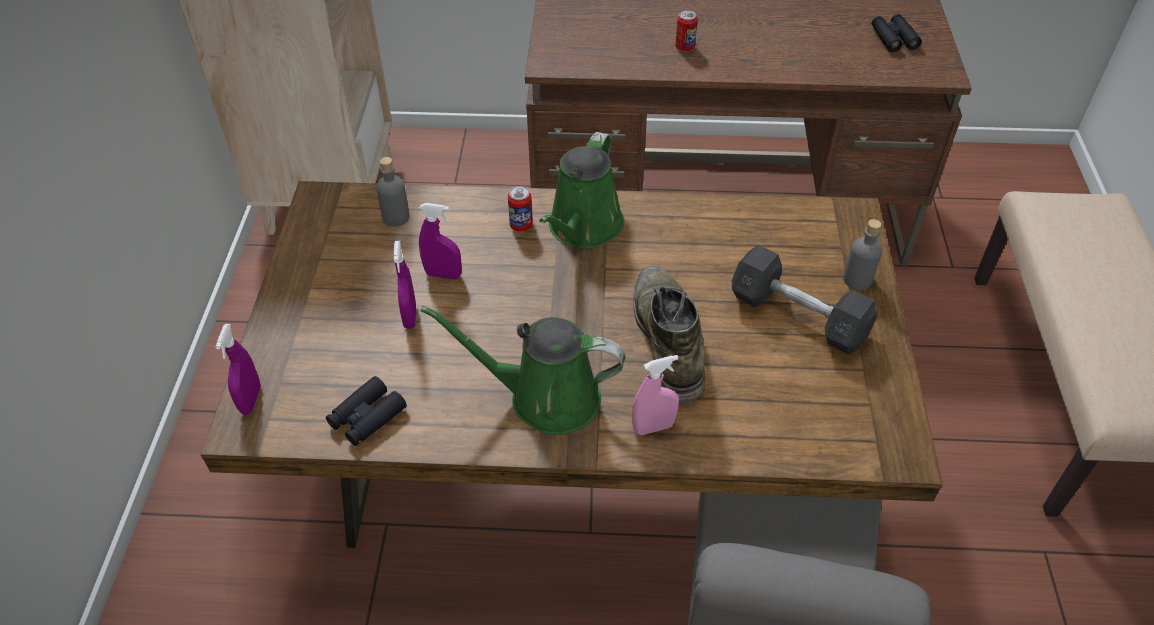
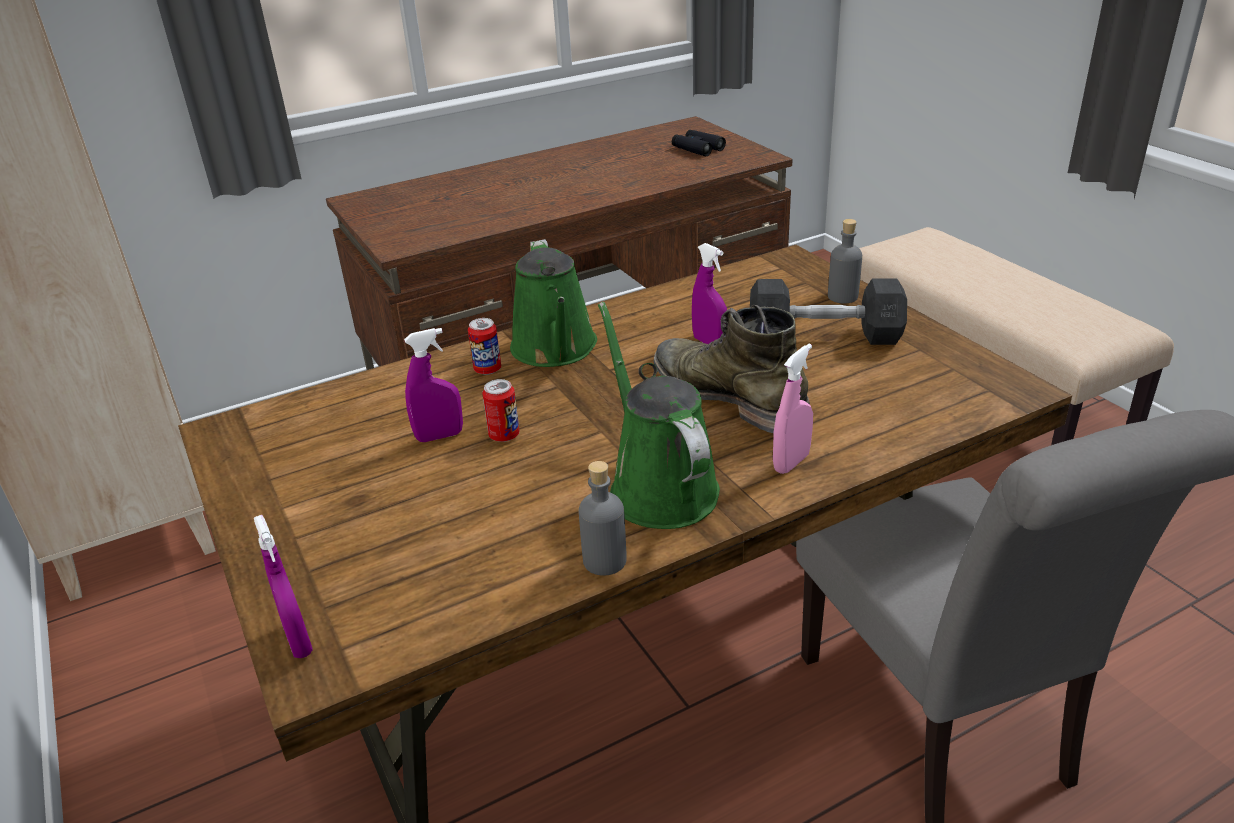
camera: 30 degrees left, 15 degrees down
(367, 417) = (472, 589): black binoculars -> none
(396, 217) = (335, 412): grey bottle -> grey bottle (605, 560)
(410, 316) = (435, 483): purple spray bottle -> purple spray bottle (709, 343)
(545, 397) = (658, 486): green watering can -> green watering can turned 90 degrees clockwise
(684, 47) = (523, 201): can -> can (504, 435)

